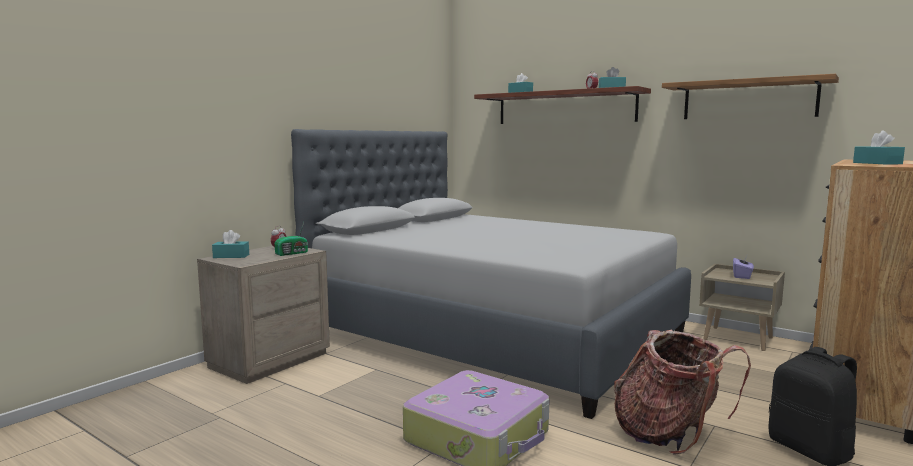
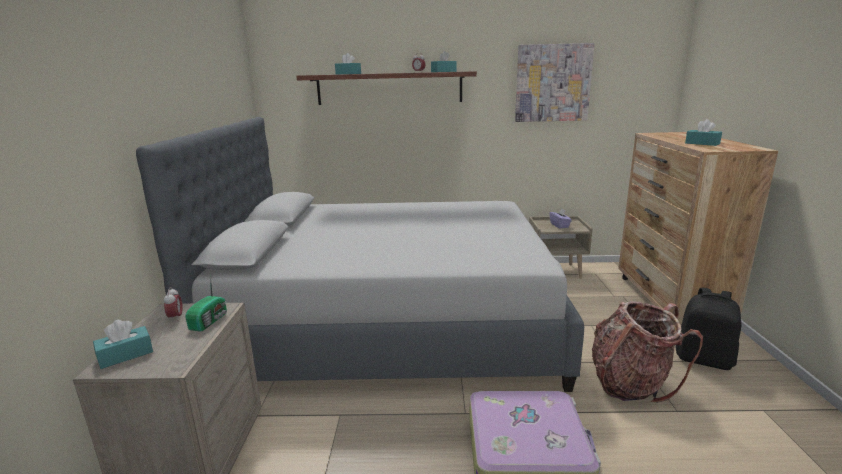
camera: 35 degrees left, 10 degrees up
(748, 100) = (553, 83): shelf -> picture

